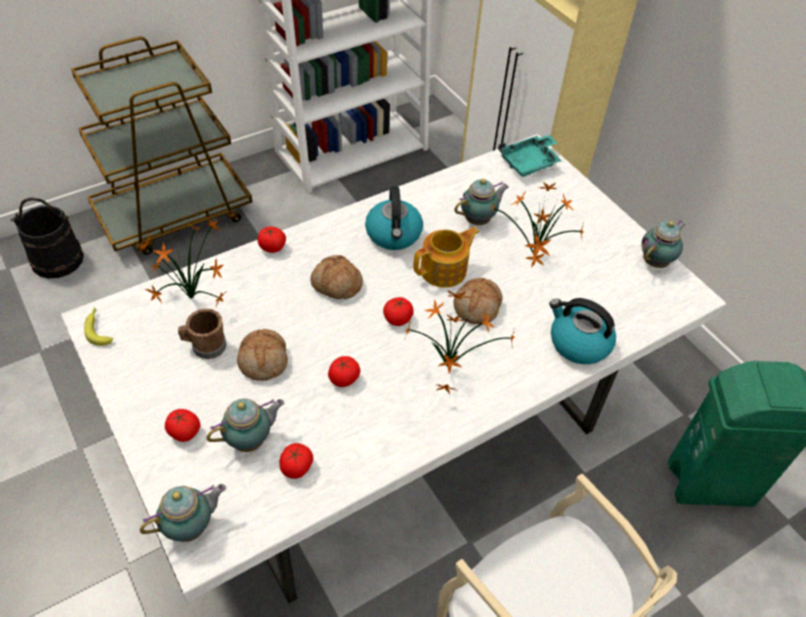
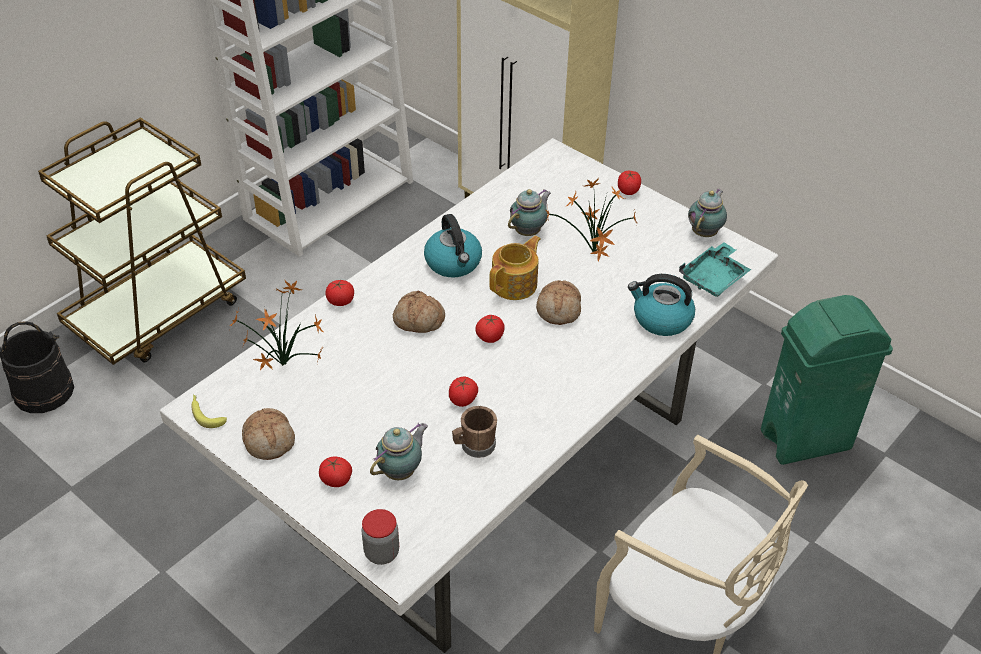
camera: 15 degrees left, 5 degrees down
(192, 527) = (381, 552): teapot -> jar
(205, 346) = (319, 404): brown mug -> brown mug (474, 446)
(264, 360) = (381, 402): bread -> bread (269, 440)
(296, 467) = (453, 482): tomato -> tomato (628, 190)
(449, 365) = (554, 365): potted plant -> none
(529, 162) = (556, 167): turquoise tray -> turquoise tray (714, 278)

